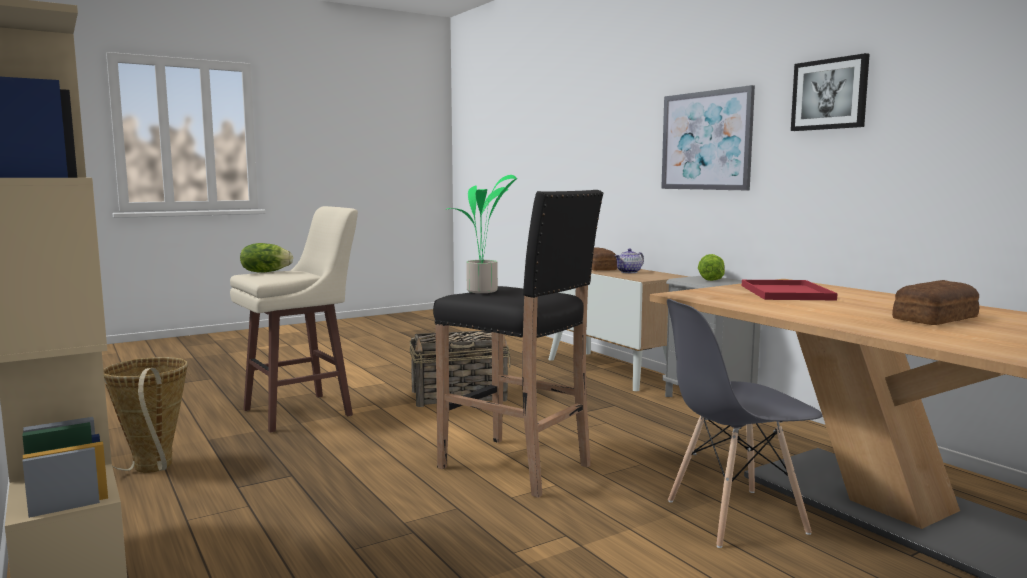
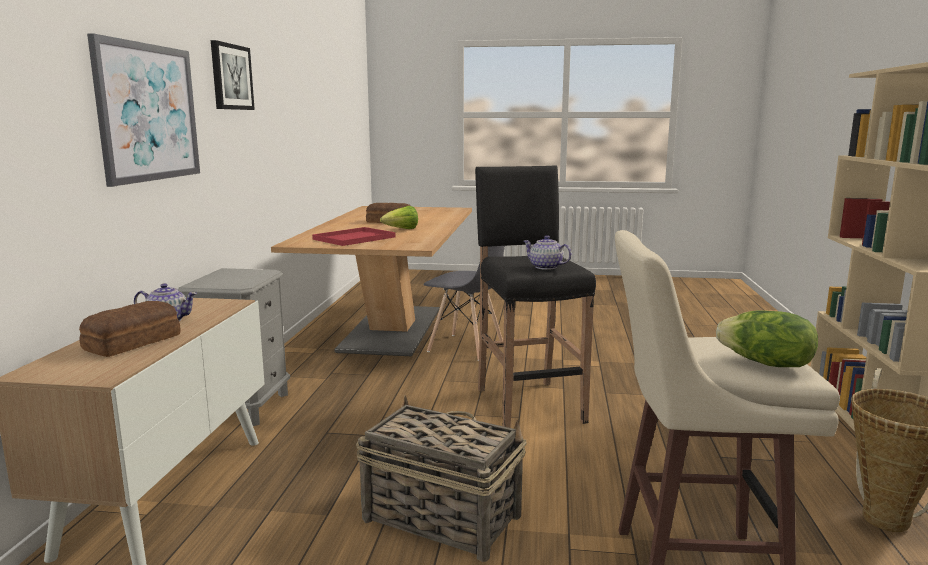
camera: 140 degrees left, 5 degrees up
(484, 291) = (546, 267): potted plant -> teapot
(712, 279) = (221, 279): lettuce -> lettuce (401, 229)

